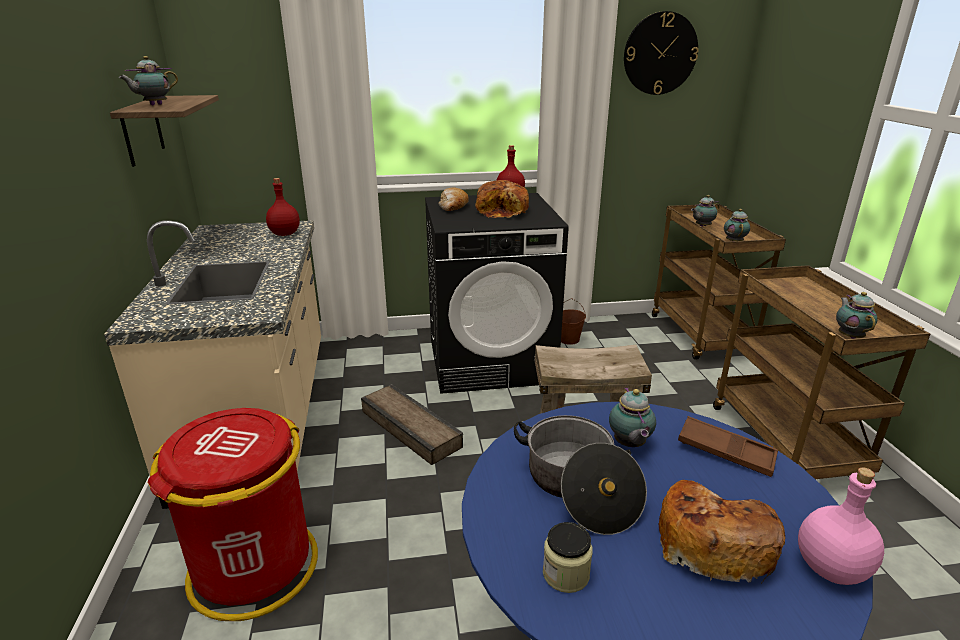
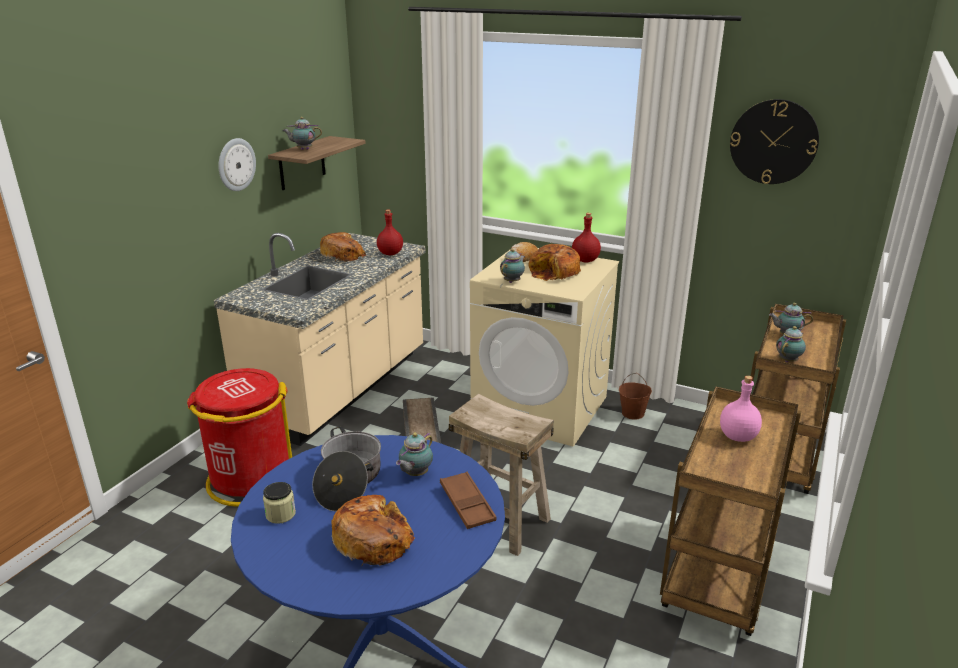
camera: 35 degrees right, 0 degrees up
(80, 122) = (236, 164): none -> wall clock
(228, 246) = (344, 255): none -> bread
(491, 360) = (541, 407): black washing machine -> beige washing machine
(831, 569) = (413, 583): pink bottle -> pink bottle (737, 437)
(849, 336) = (716, 475): teapot -> teapot (513, 281)

